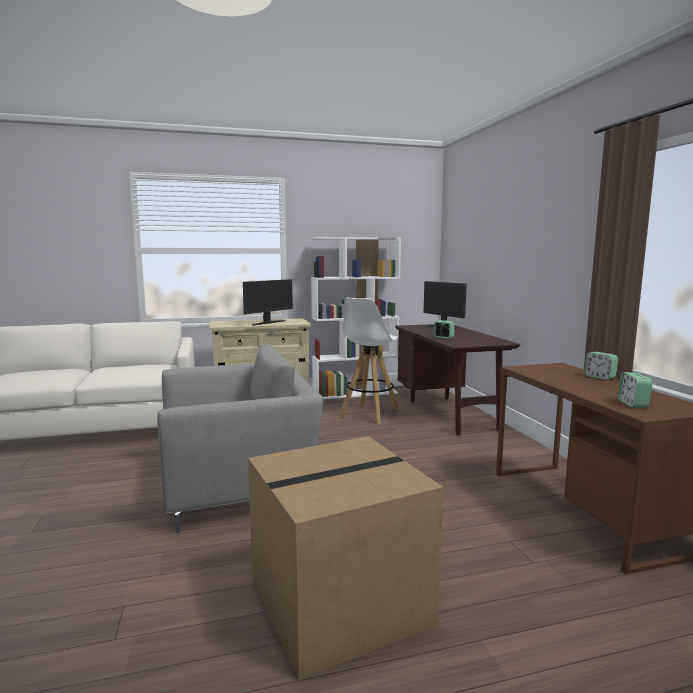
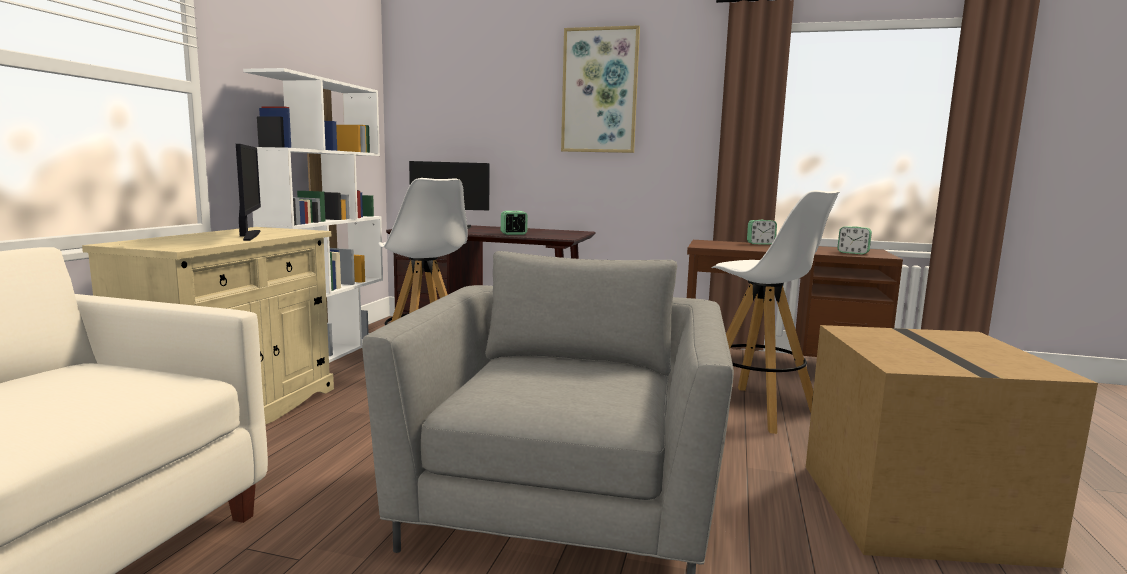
camera: 60 degrees left, 0 degrees up
(459, 514) = (757, 409): none -> white stool
(531, 224) = (599, 91): none -> picture

